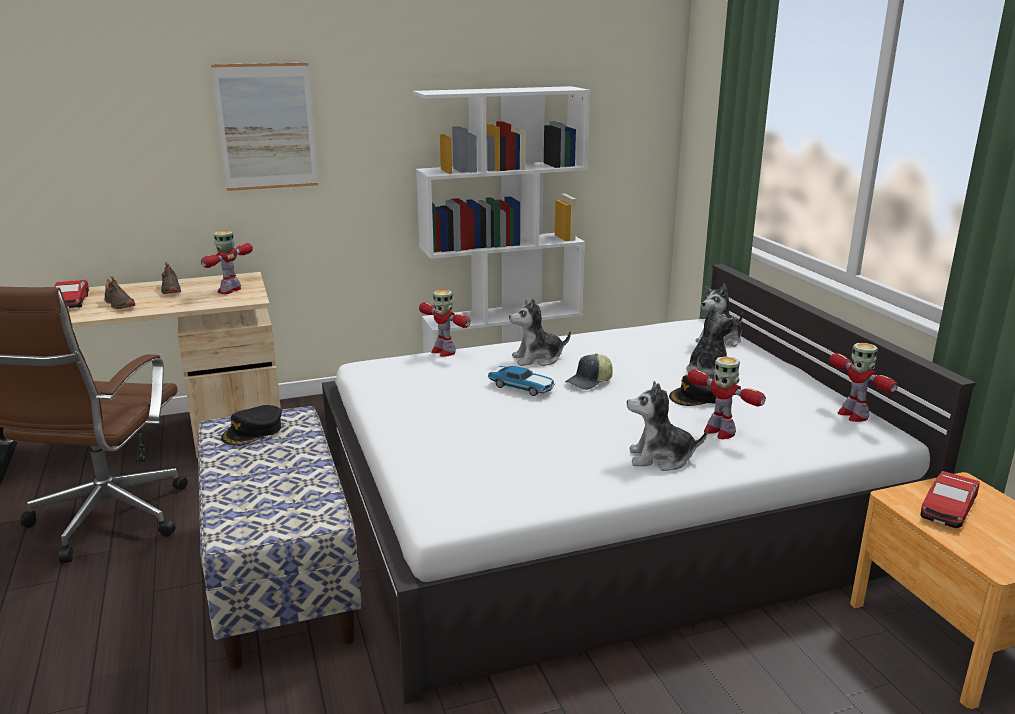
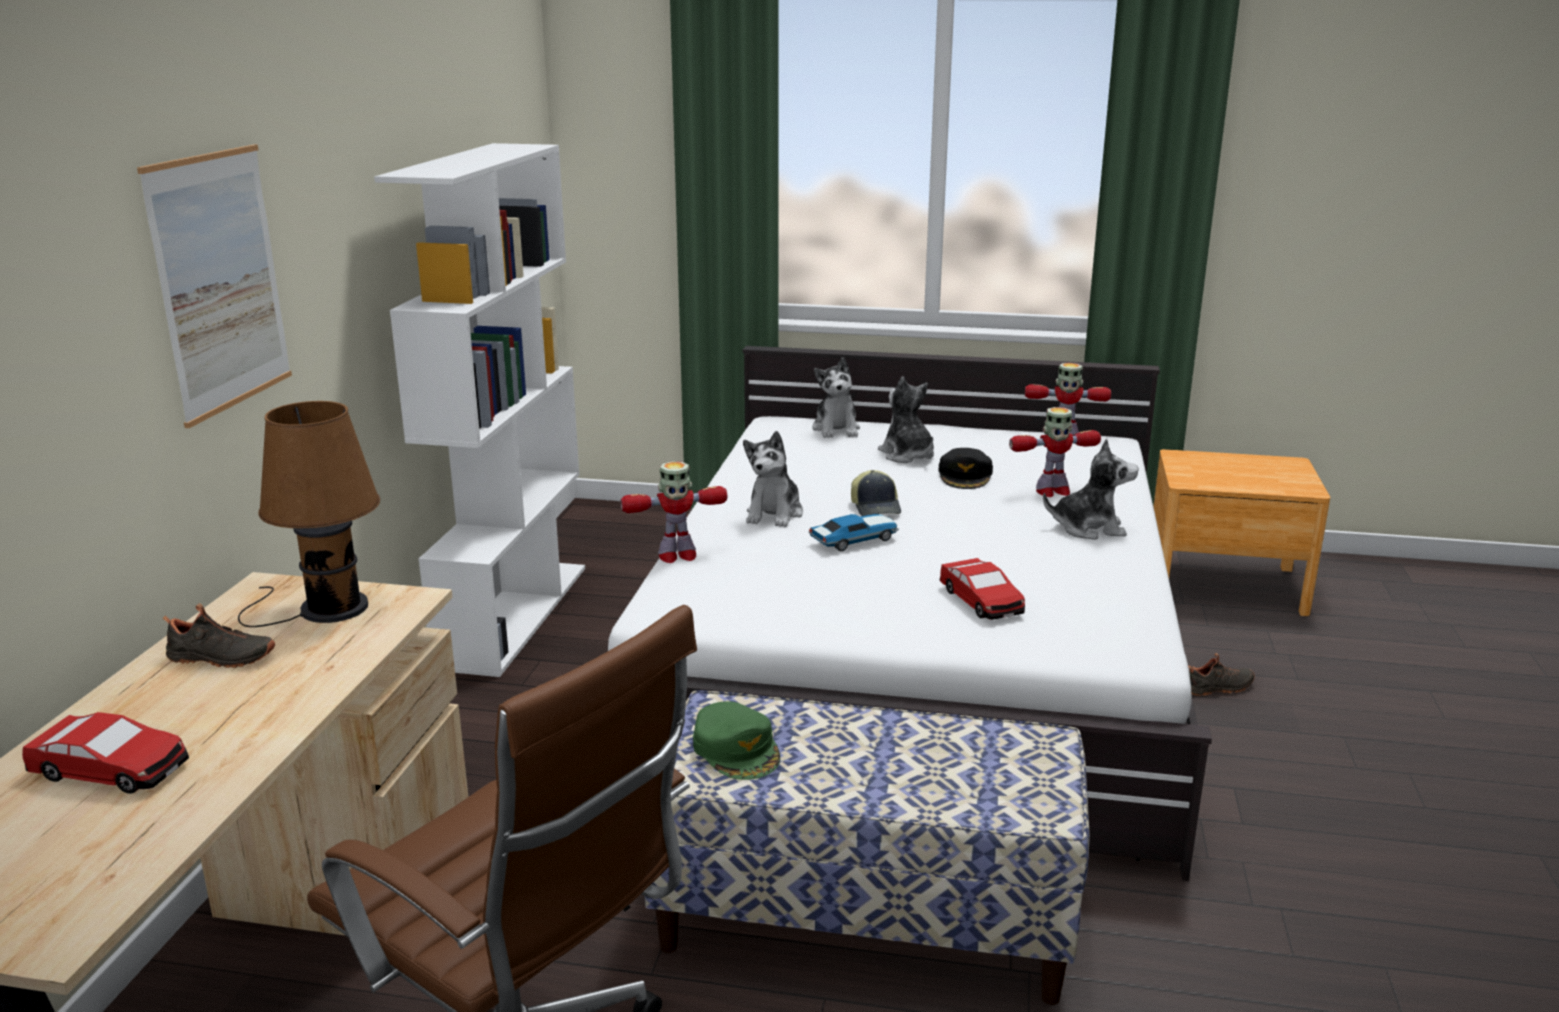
camera: 60 degrees left, 0 degrees up
(119, 305) = (232, 718): black shoe -> black shoe (1219, 688)
(230, 290) = (326, 608): toy robot -> brown table lamp
(253, 431) = (737, 750): black cap -> green cap
(660, 458) = (1089, 528): plush toy -> plush toy turned 120 degrees counterclockwise
(947, 509) = (1215, 474): toy car -> toy car (981, 601)

